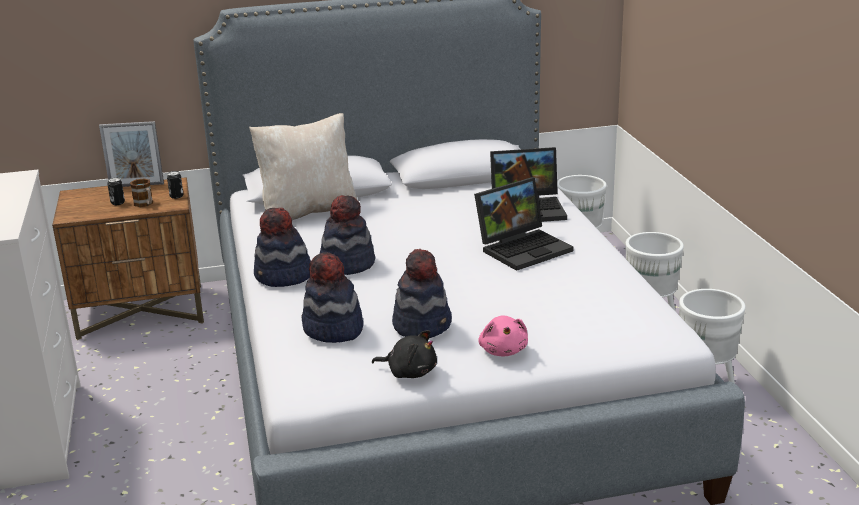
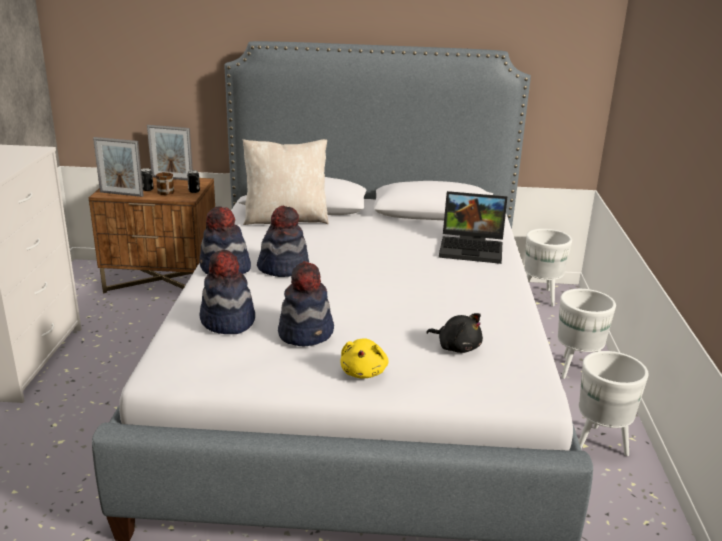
camera: 15 degrees right, 0 degrees up
(90, 214) = (121, 194): none -> picture frame
(409, 372) = (266, 374): black plush toy -> black plush toy (457, 347)
(503, 350) = (364, 372): pink plush toy -> yellow plush toy
(524, 248) = (445, 281): laptop -> none

